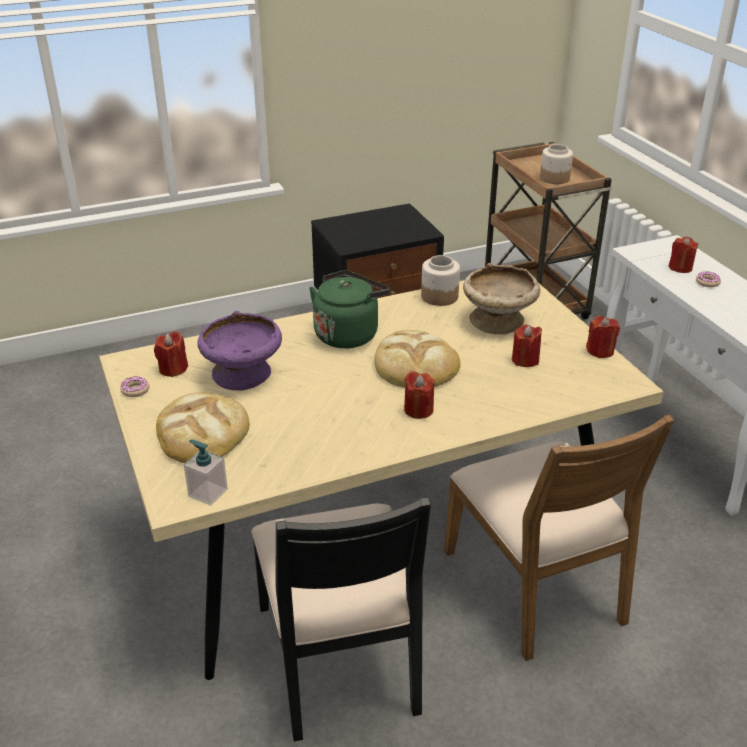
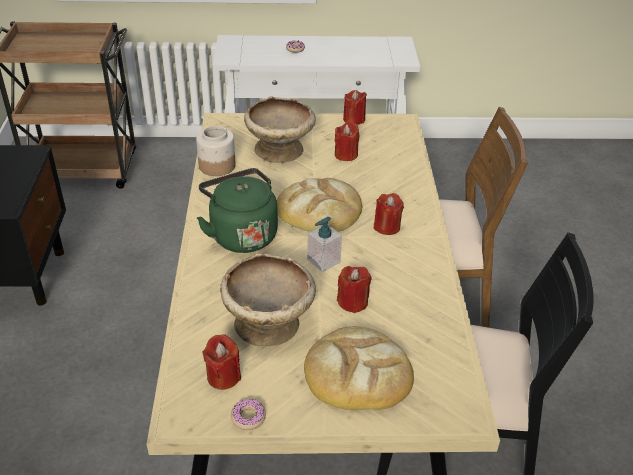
camera: 70 degrees left, 5 degrees up
(207, 493) = (457, 387): soap dispenser -> soap dispenser (323, 261)
(243, 374) = (269, 322): purple bowl -> beige bowl
(555, 178) = (70, 46): jar -> none
(680, 267) = (266, 50): red candle -> red candle (353, 302)

